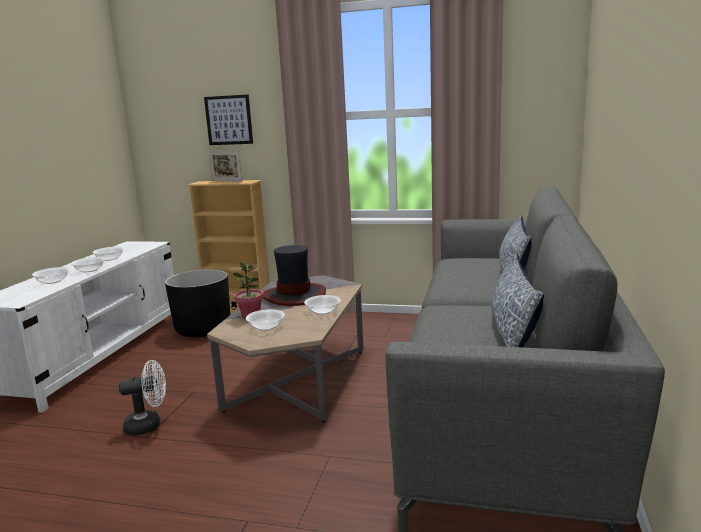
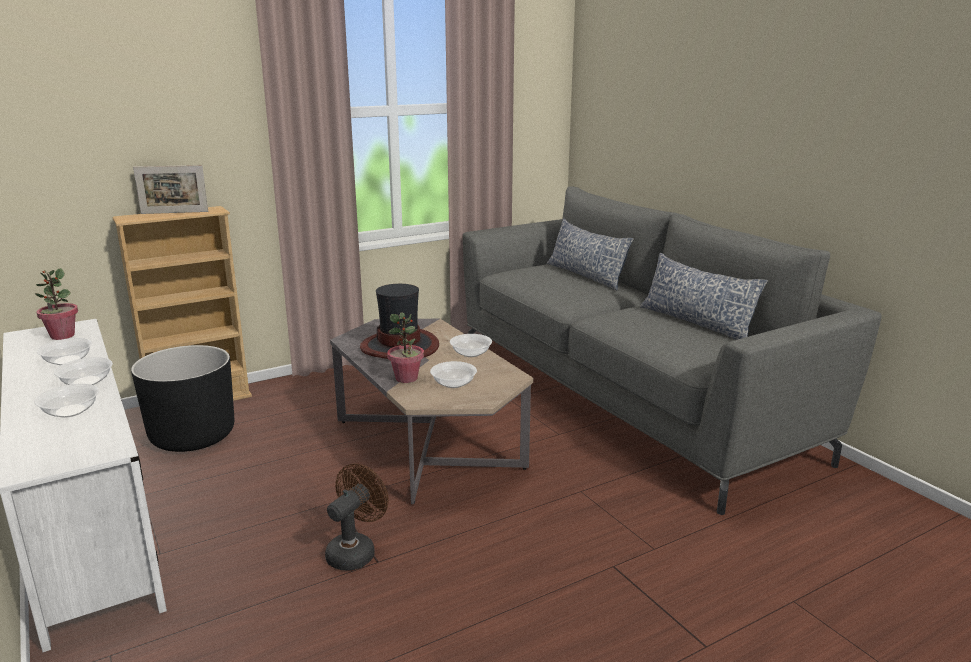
camera: 45 degrees left, 5 degrees up
(137, 247) = (62, 336): none -> potted plant
(149, 425) = (355, 551): white fan -> brown fan
(229, 120) = (163, 119): picture -> none

